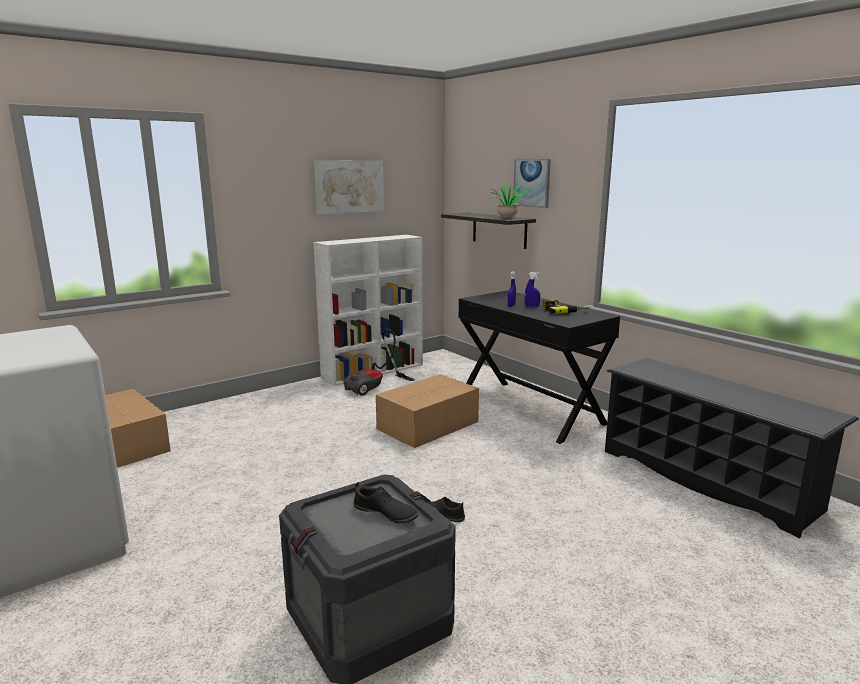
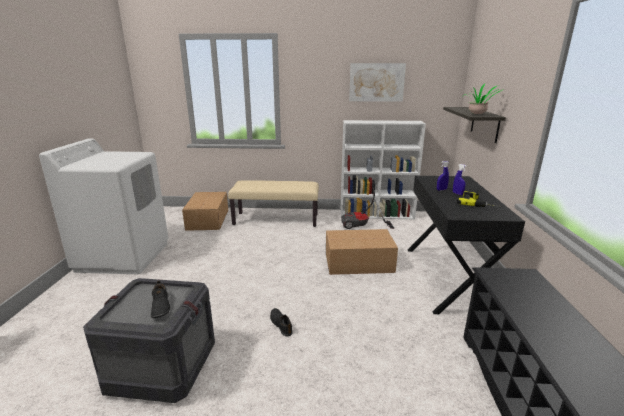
camera: 40 degrees right, 5 degrees up
(245, 412) = (276, 219): none -> beige bench
(532, 183) = (509, 84): picture -> none

